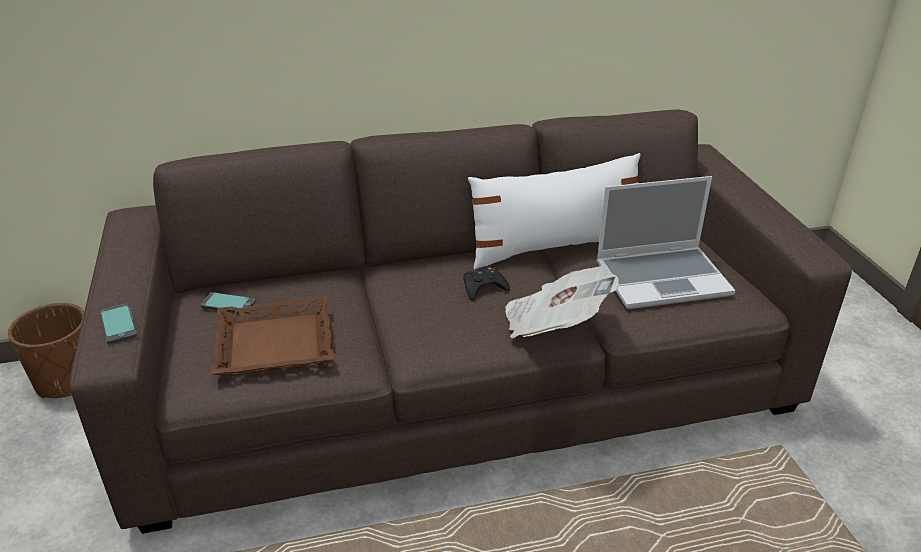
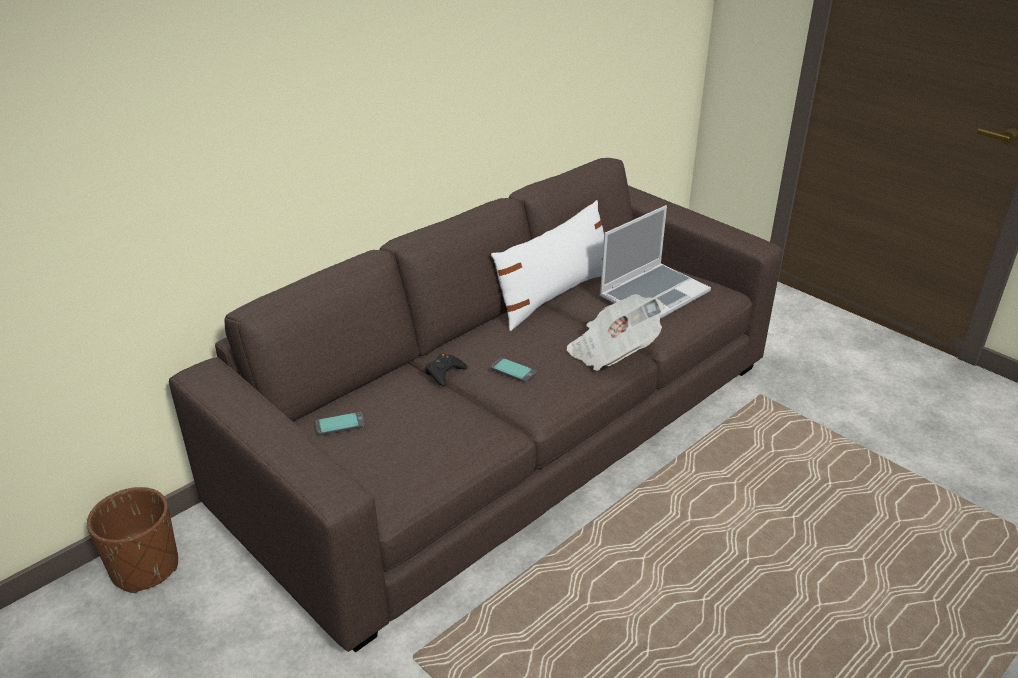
camera: 30 degrees left, 0 degrees up
(119, 324) = (312, 463): phone -> phone (513, 371)
(275, 345) = (420, 440): brown tray -> none
(483, 287) = (534, 342): black game controller -> black game controller (444, 373)

